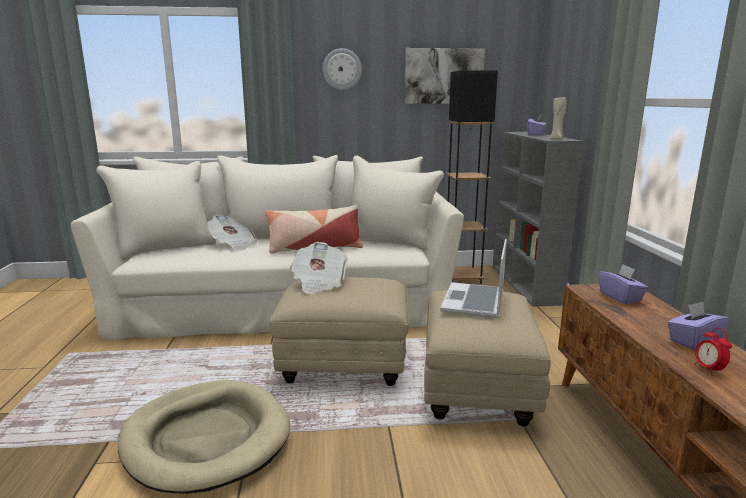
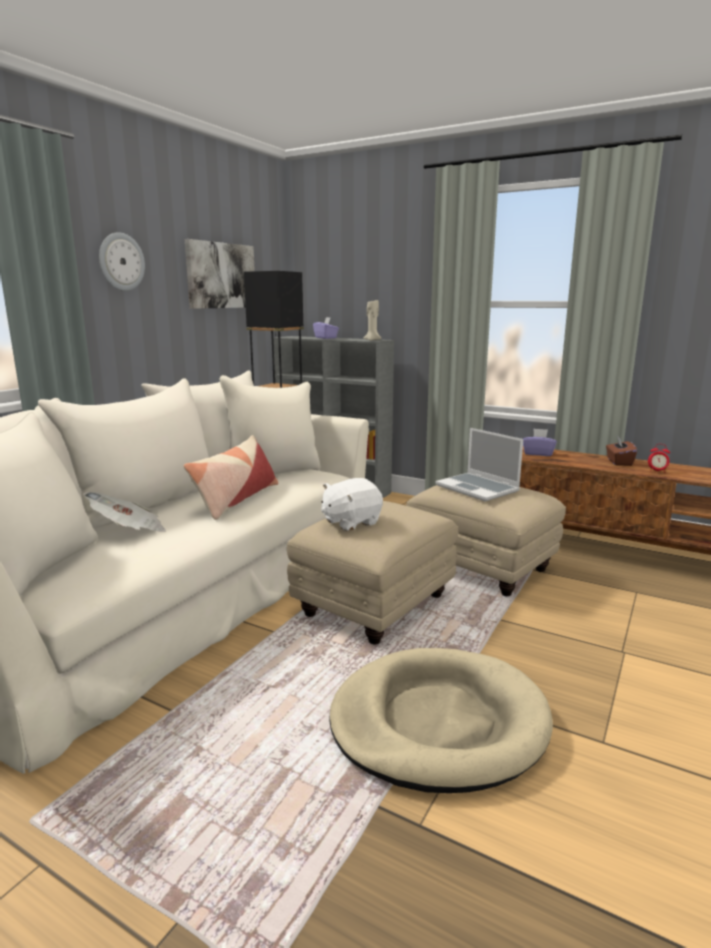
camera: 55 degrees left, 0 degrees up
(319, 283) = (350, 522): newspaper -> white plush toy
(693, 341) = (619, 462): purple tissue box -> brown tissue box

